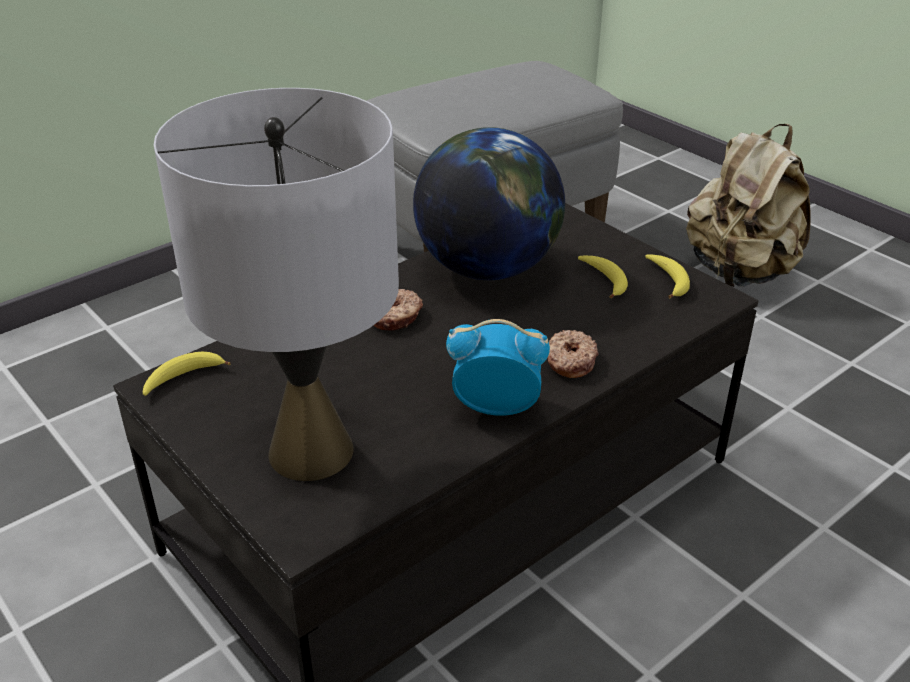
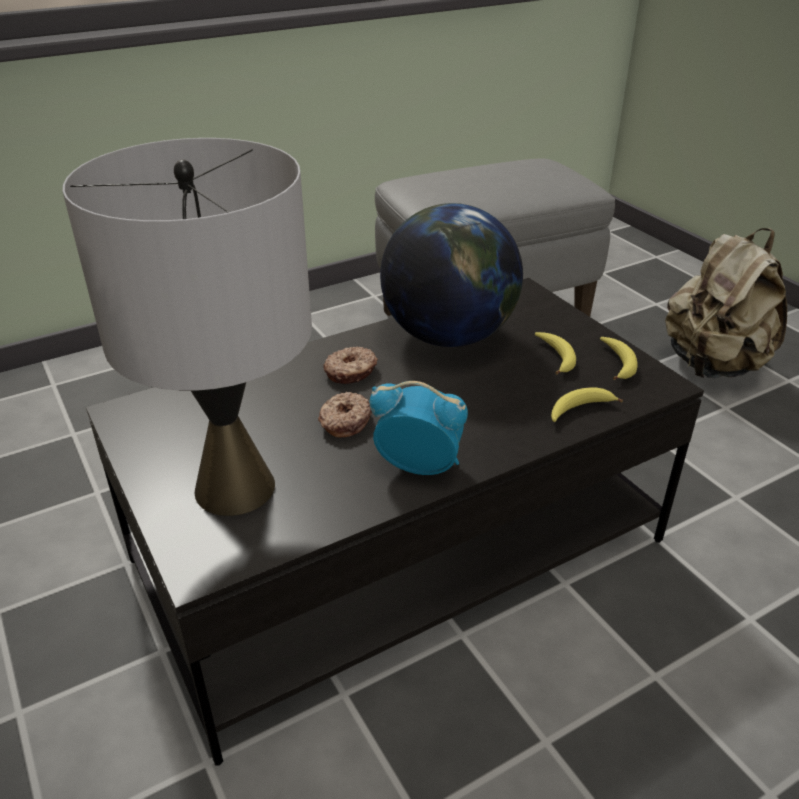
camera: 10 degrees right, 0 degrees up
(182, 378) = (146, 408): banana -> banana (579, 410)
(569, 361) = (501, 430): donut -> donut (344, 421)

